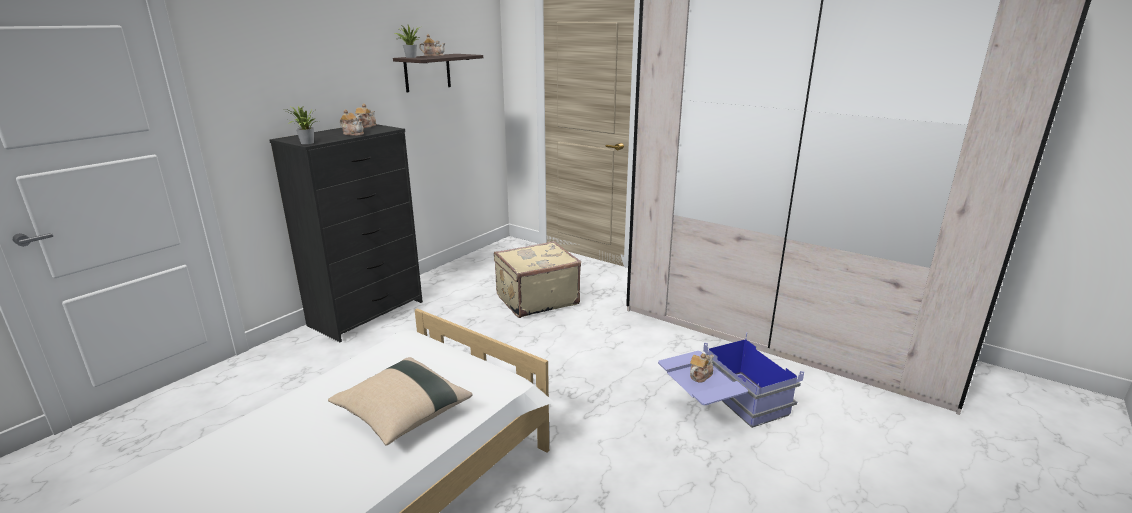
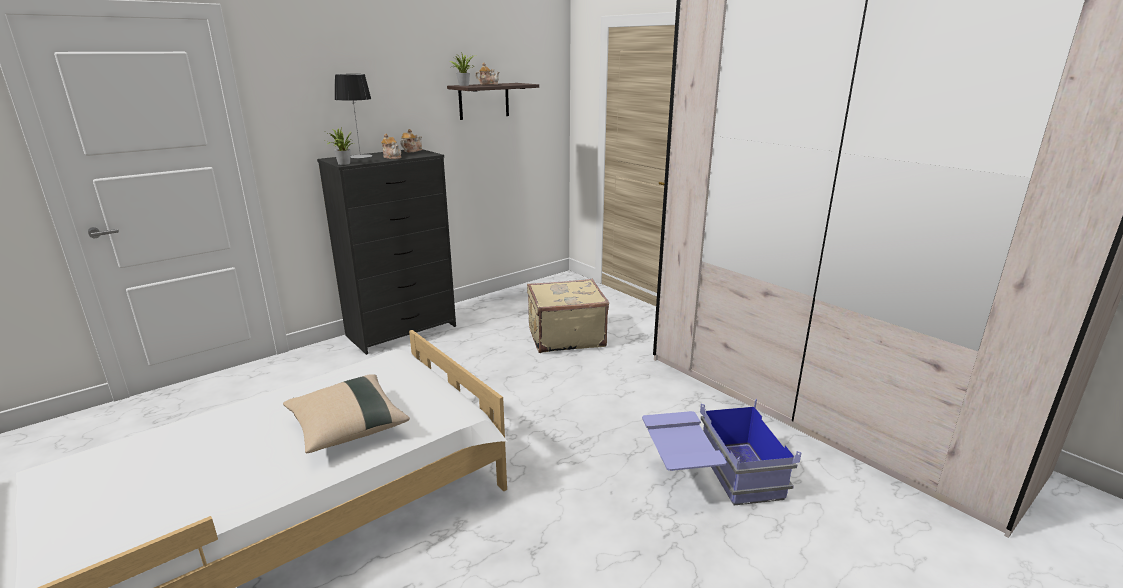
camera: 15 degrees right, 0 degrees up
(316, 134) = (360, 156): none -> table lamp
(700, 375) = (682, 438): teapot -> none

